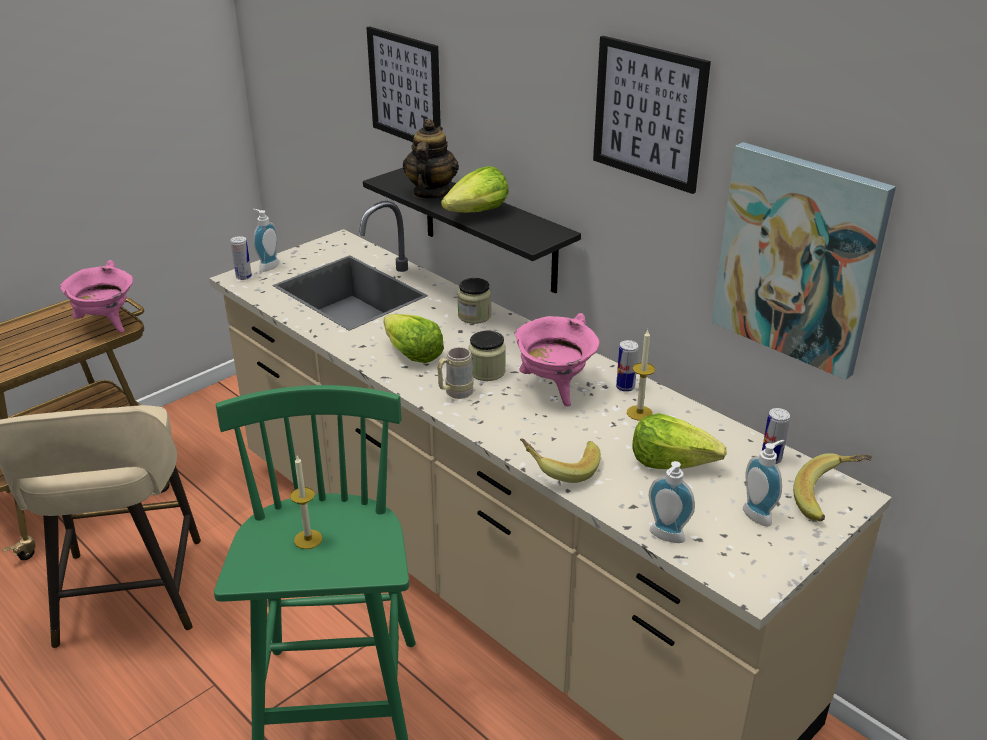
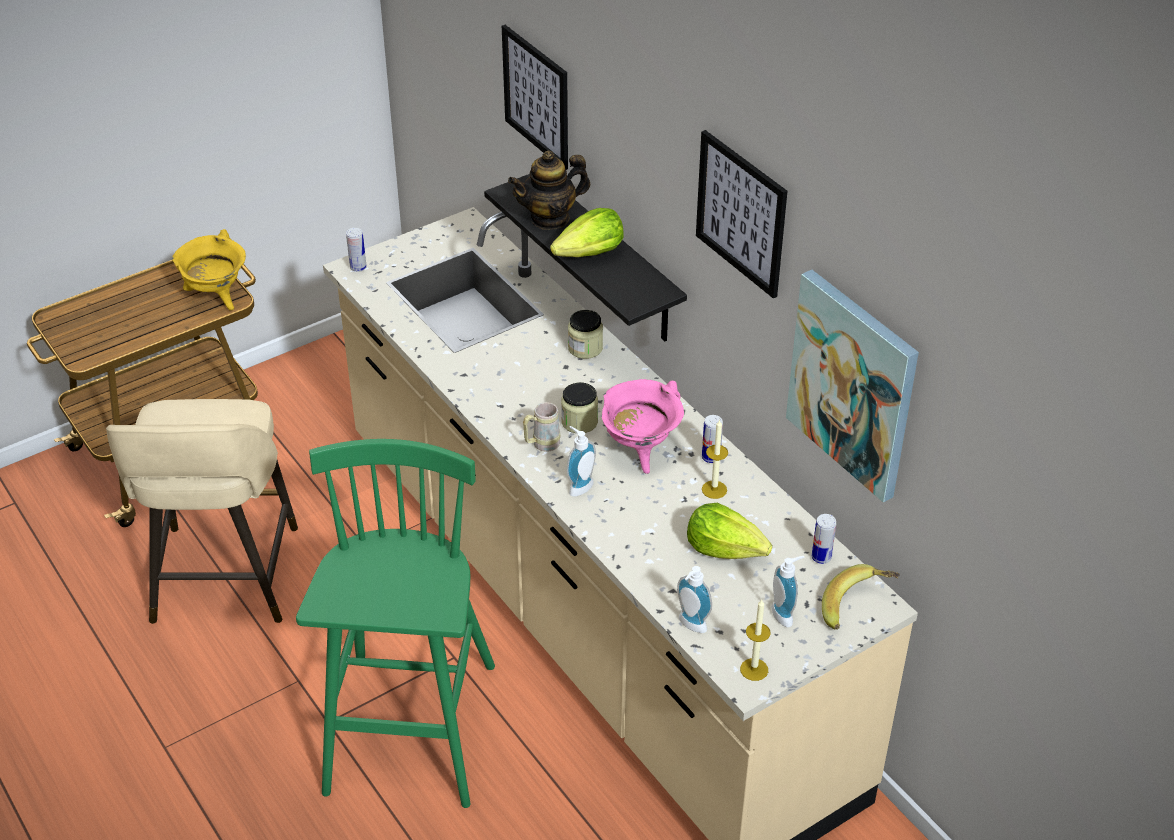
camera: 10 degrees right, 10 degrees up
(106, 324) = (216, 296): pink cooking pot -> yellow cooking pot
(267, 266) = (384, 254): soap dispenser -> soap dispenser (578, 486)
(308, 539) = (383, 576): candle -> candle (754, 669)
(411, 354) = (510, 391): lettuce -> none
(430, 193) = (550, 218): teapot -> teapot turned 135 degrees counterclockwise
(560, 468) = (618, 542): banana -> none

